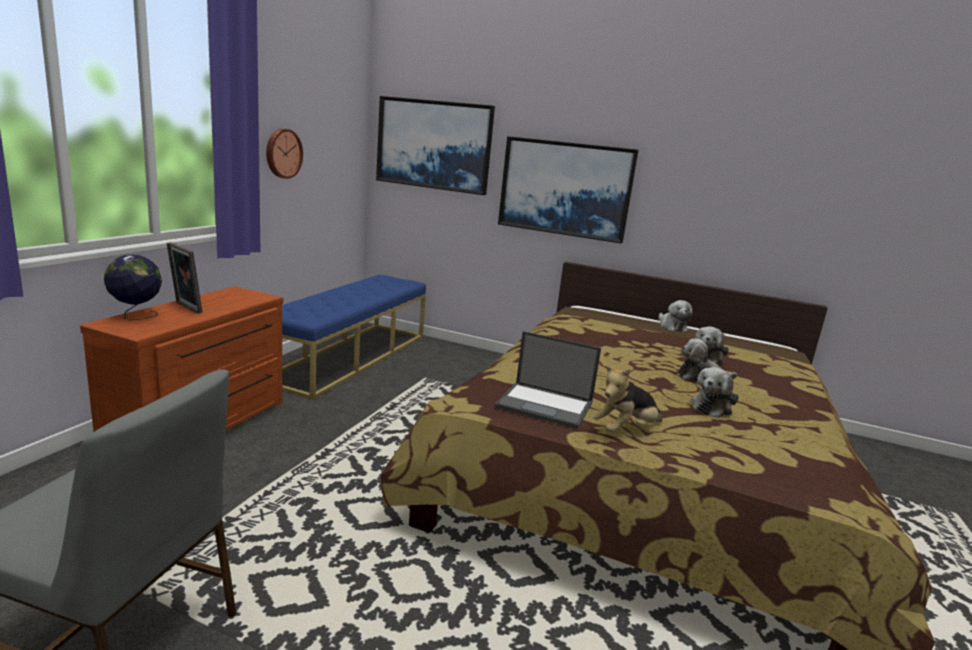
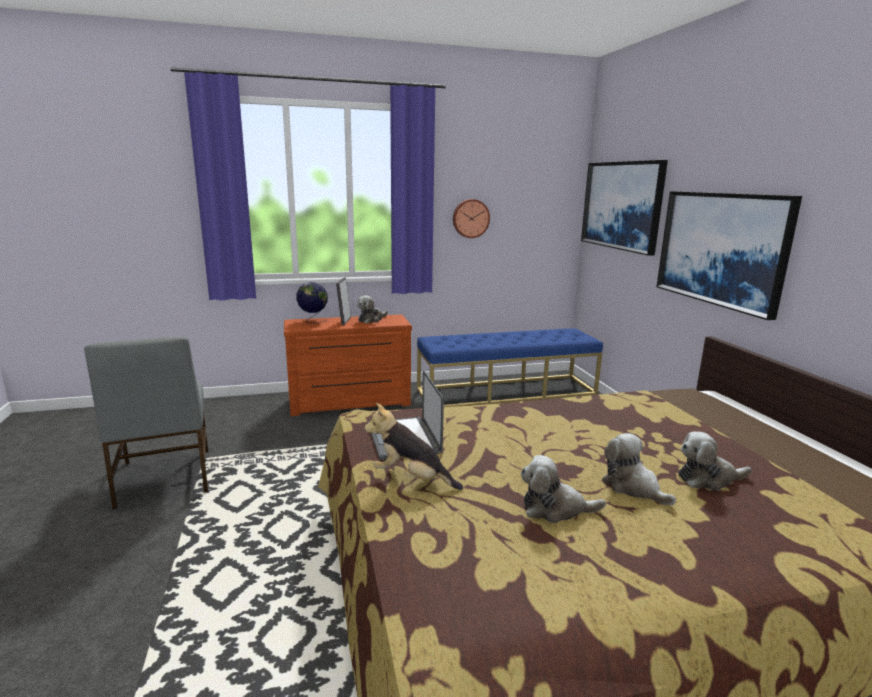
camera: 55 degrees right, 0 degrees up
(671, 326) = (791, 442): plush toy -> plush toy (371, 319)

